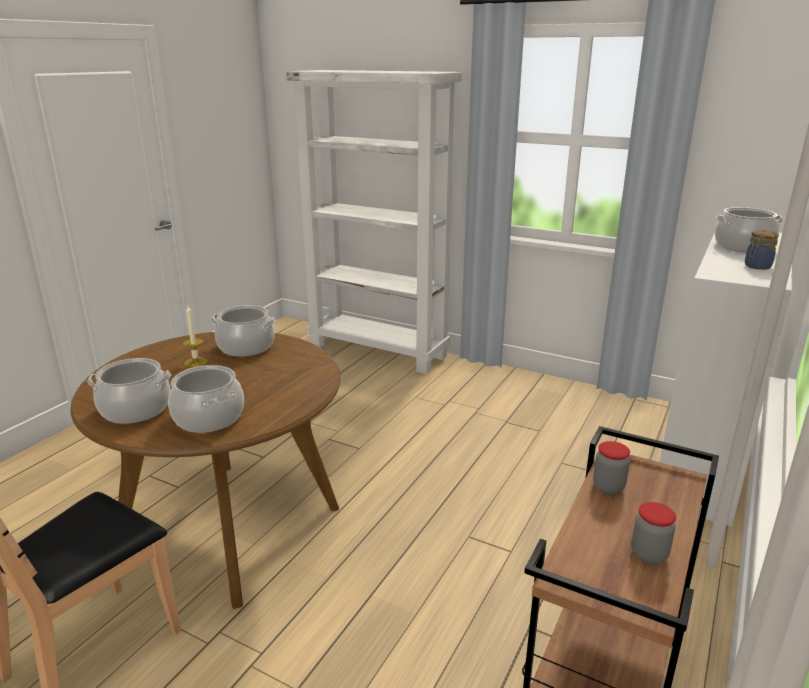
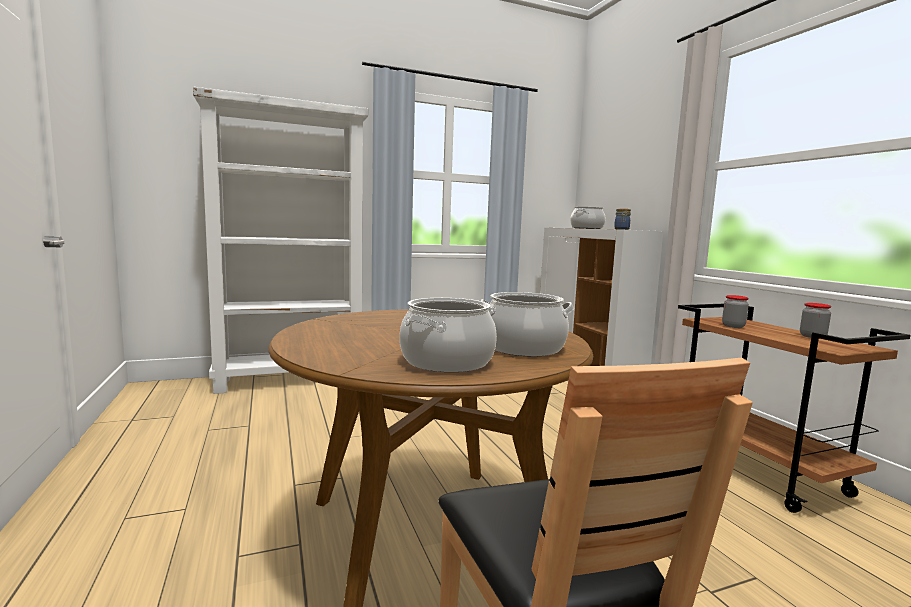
camera: 50 degrees left, 15 degrees down
(196, 362) = (379, 331): candle -> none
(246, 347) = (387, 318): cooking pot -> none

